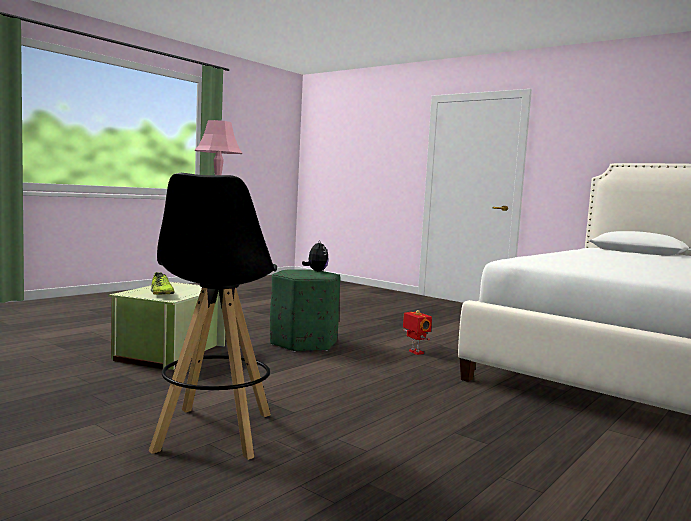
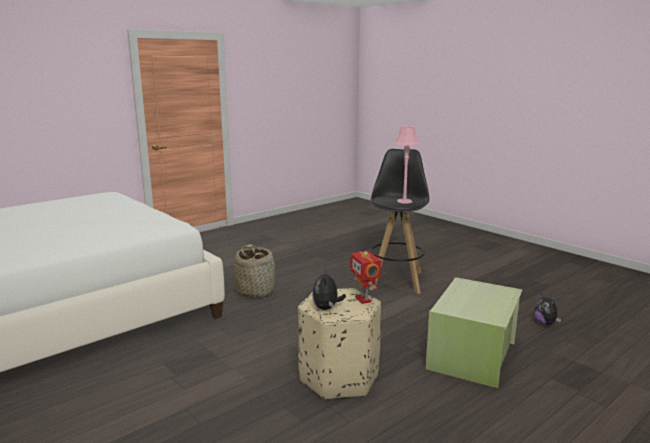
camera: 170 degrees left, 10 degrees up
(35, 375) = (545, 323): none -> plush toy
(161, 294) = (478, 290): shoe -> none
(303, 343) = (339, 378): green ottoman -> beige ottoman
(415, 352) = (221, 358): toy robot -> toy robot (364, 299)
(457, 409) = (255, 291): none -> basket

